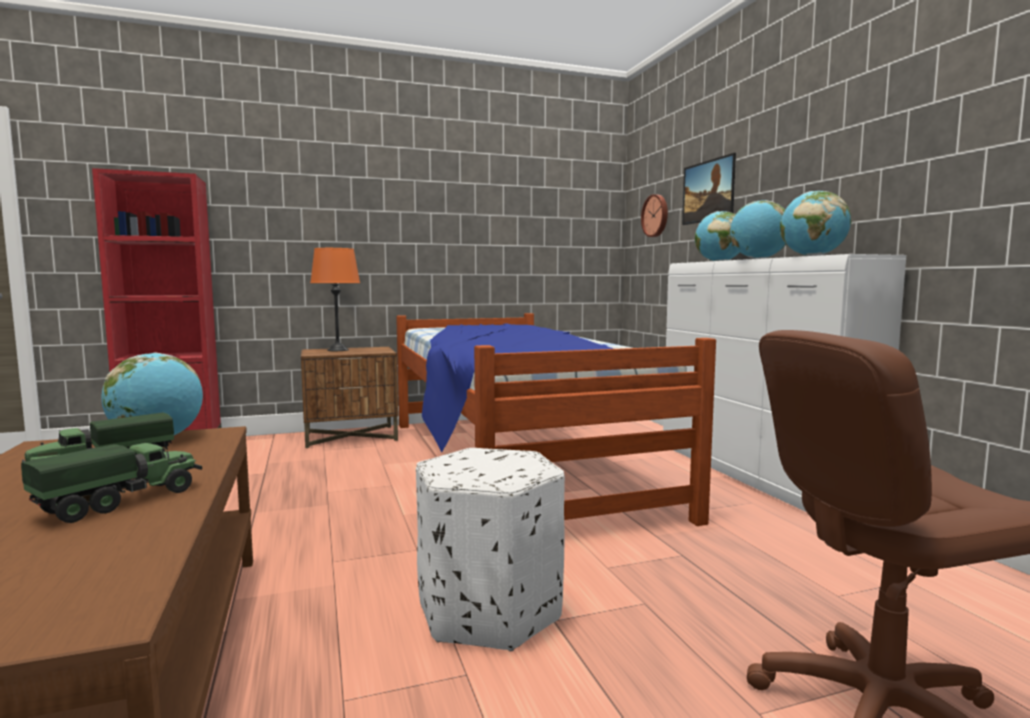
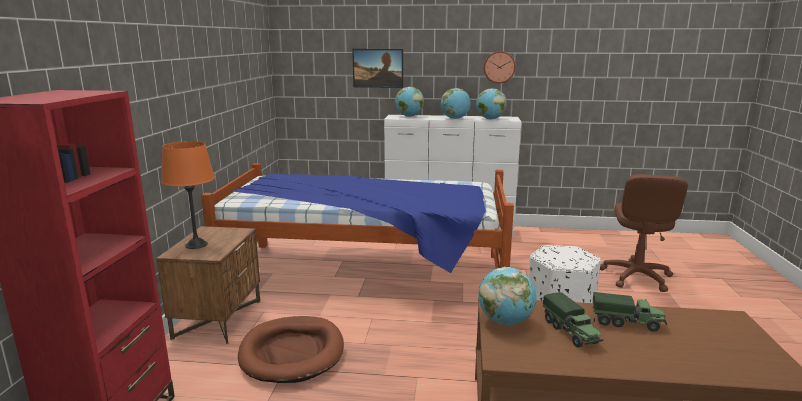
camera: 65 degrees left, 10 degrees up
(122, 501) = (627, 323): toy truck -> toy truck turned 135 degrees clockwise
(295, 469) = (292, 352): none -> brown dog bed
(656, 216) = (319, 77): wall clock -> wall clock (499, 67)

